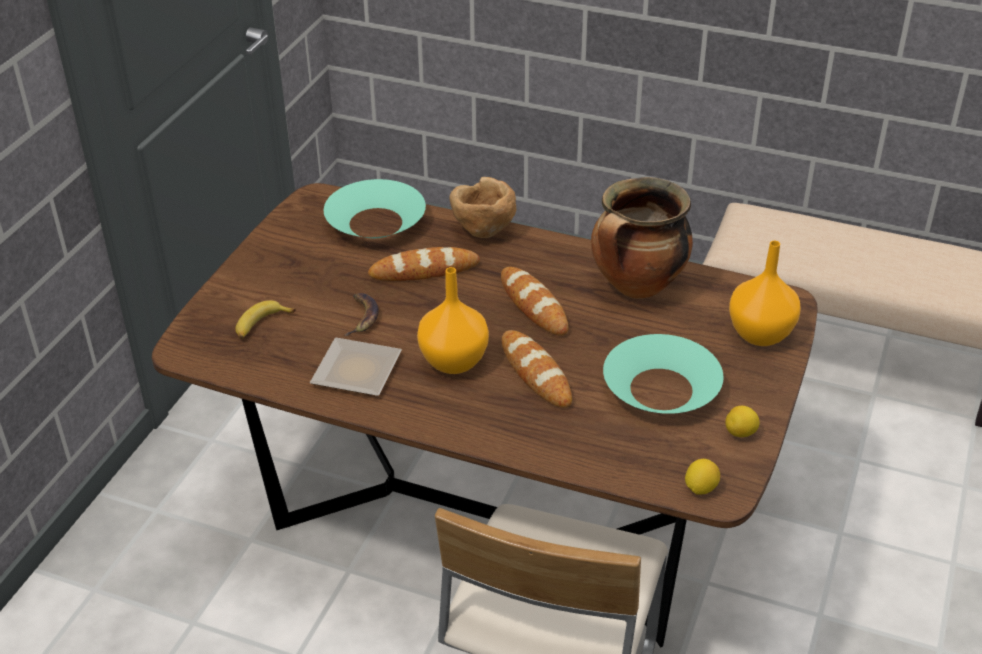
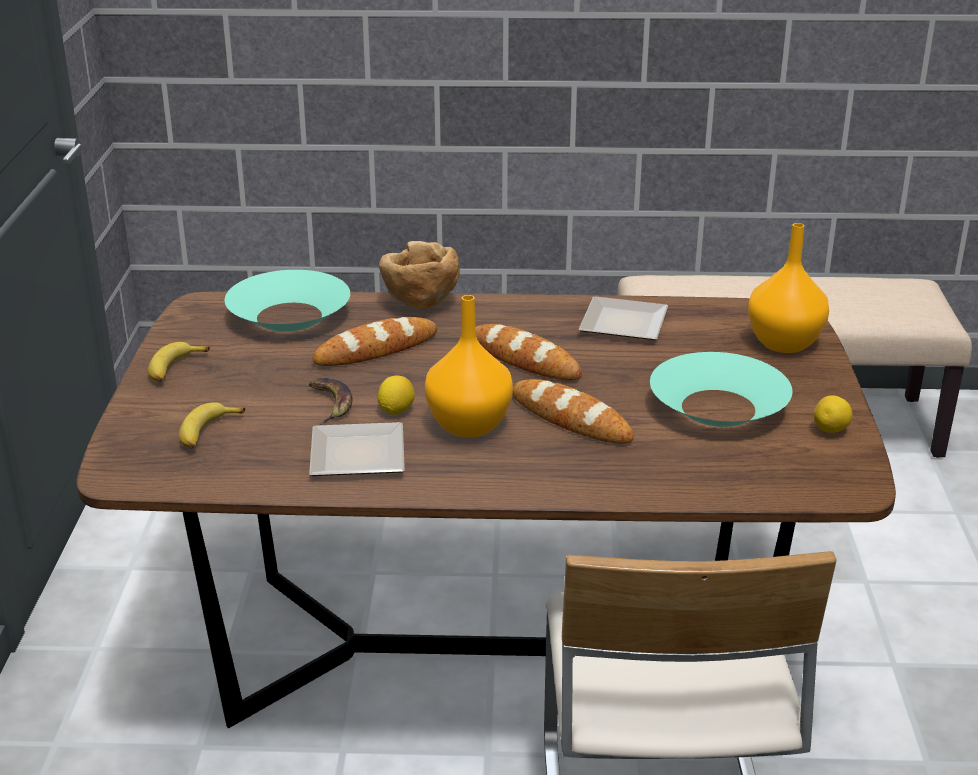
camera: 20 degrees left, 10 degrees down
(267, 259) = (175, 369): none -> banana
(637, 287) = (626, 325): cooking pot -> plate
(700, 488) = (828, 487): lemon -> lemon (396, 411)

